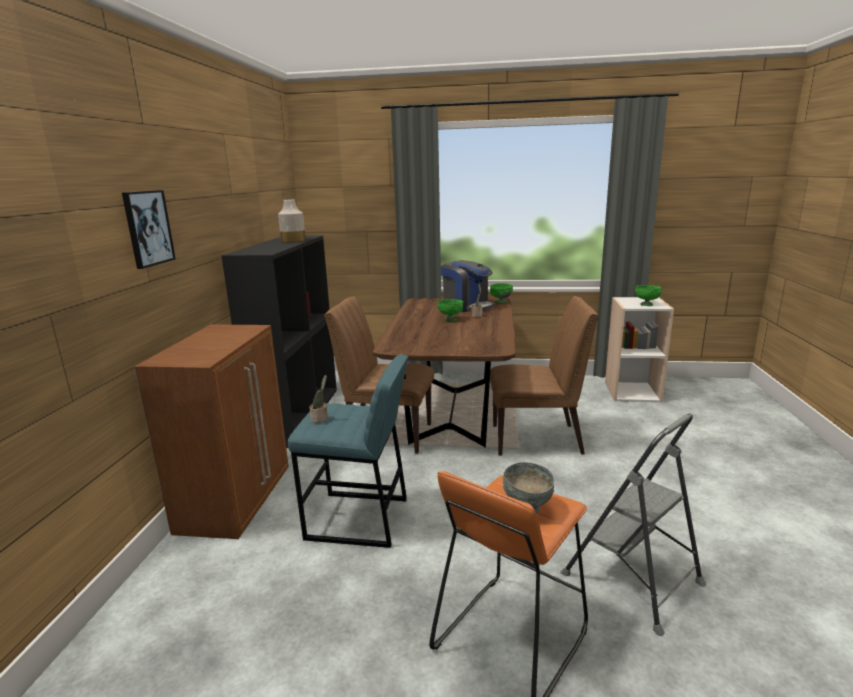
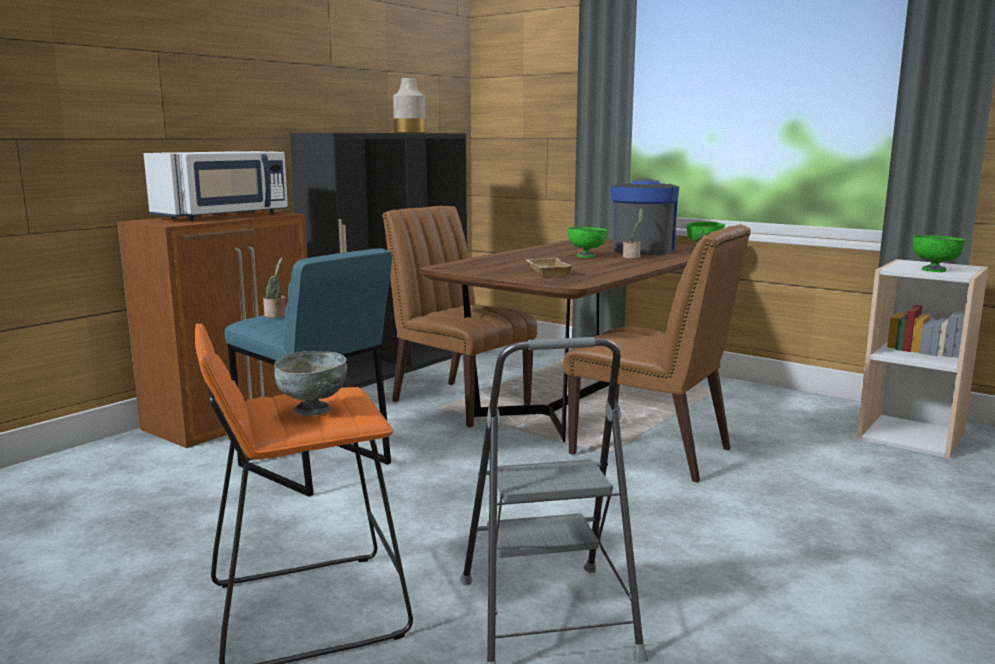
camera: 30 degrees right, 5 degrees down
(147, 228) = (171, 79): picture -> none
(214, 340) = (225, 216): none -> white microwave
(459, 340) = (546, 271): none -> beige tray
(467, 306) = (642, 249): coffee machine -> coffee machine turned 150 degrees counterclockwise

